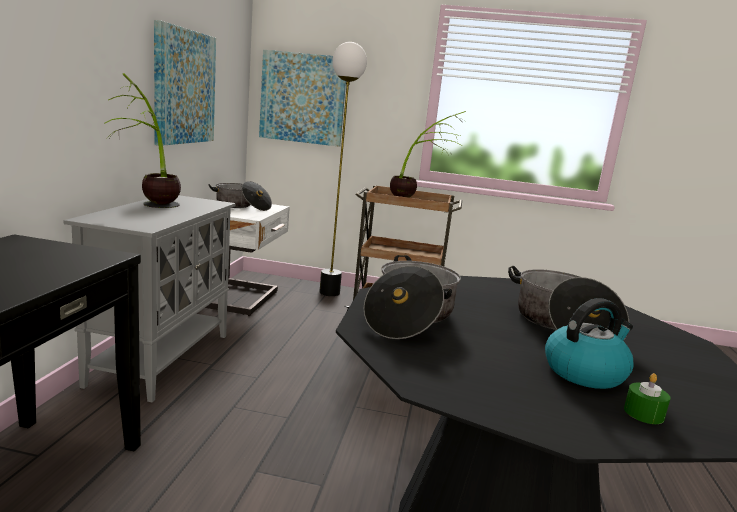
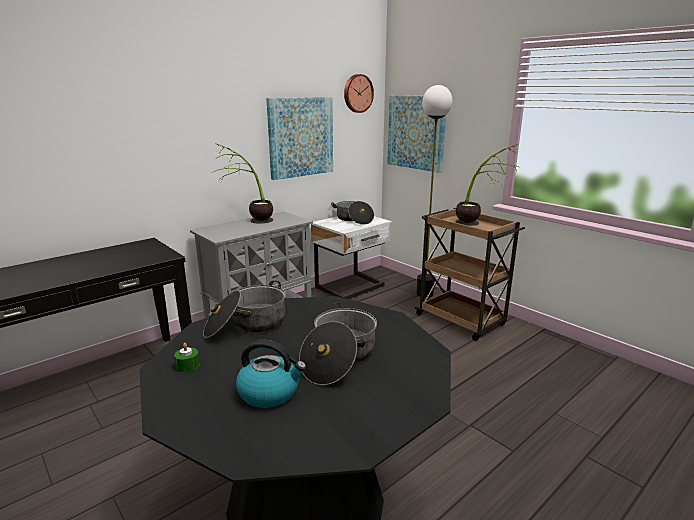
camera: 40 degrees right, 5 degrees up
(232, 40) = (357, 93): none -> wall clock
(643, 413) = (239, 429): green candle -> green candle (187, 366)

